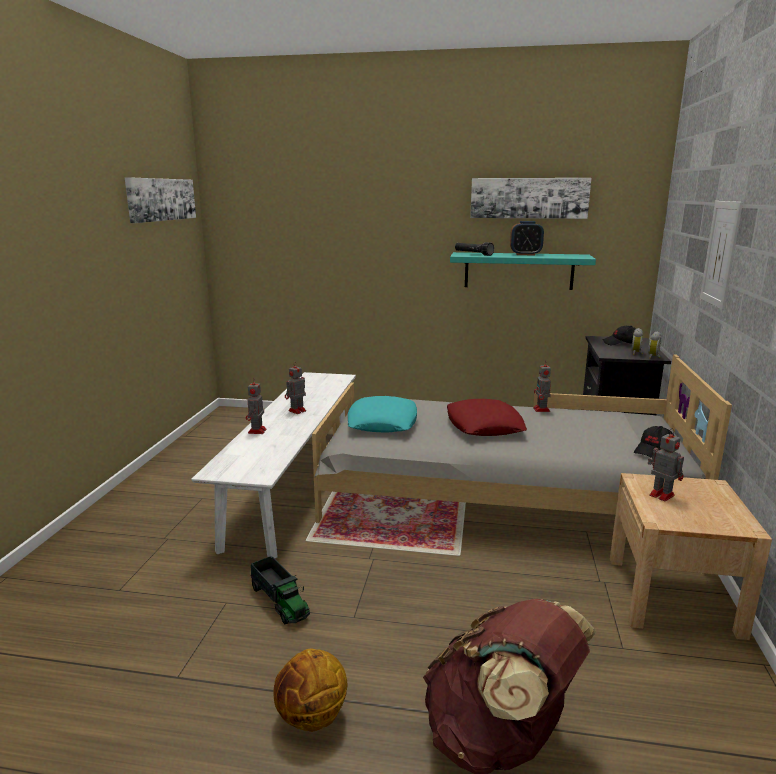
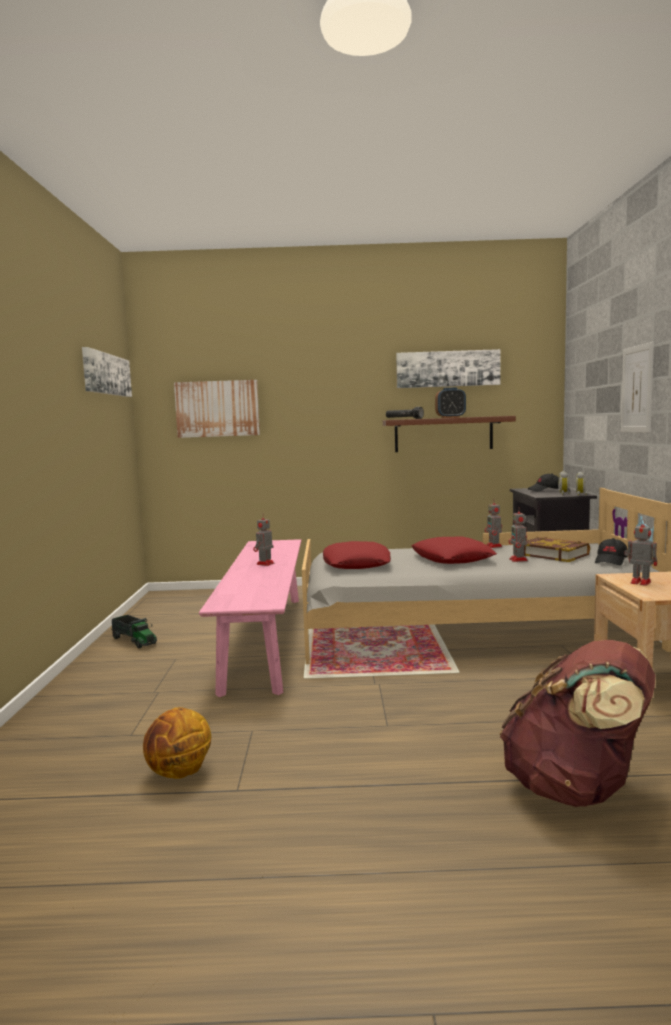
camera: 10 degrees left, 10 degrees down
(257, 431) = (237, 579): toy robot -> toy robot (518, 560)
(280, 601) = (307, 723): toy truck -> toy truck (134, 641)
(283, 231) = (217, 409): none -> picture
(295, 483) = (265, 639): white bench -> pink bench
(312, 717) = (393, 799): basketball -> basketball (179, 773)
(383, 422) = (356, 563): turquoise pillow -> red pillow
(518, 271) = (443, 434): turquoise shelf -> brown shelf
(596, 431) = (553, 554): none -> book

